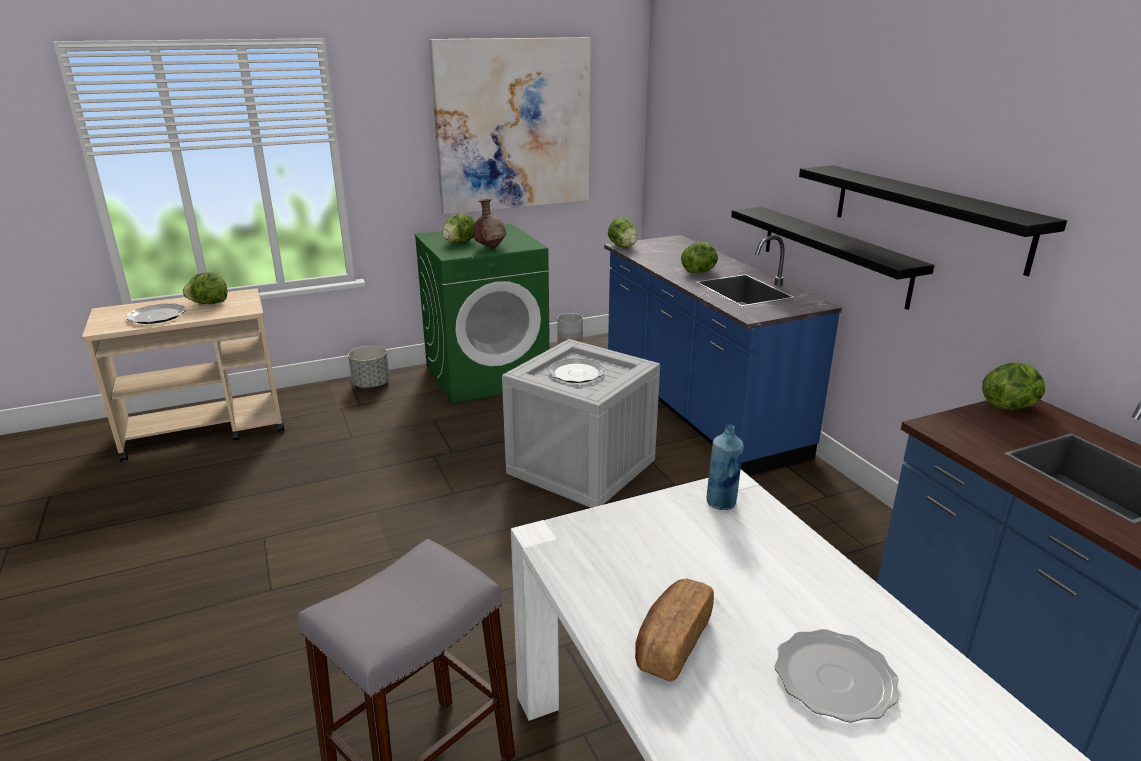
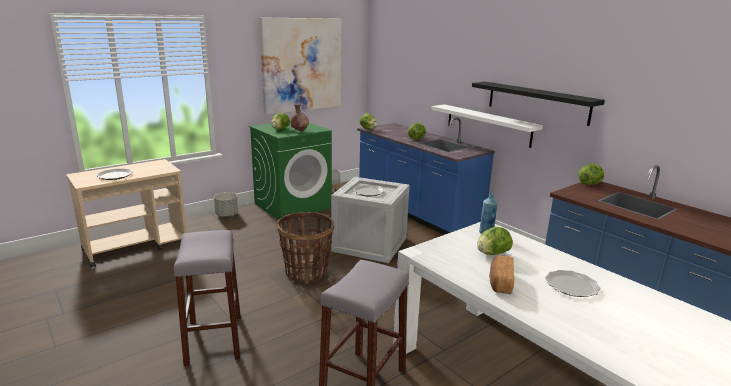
camera: 15 degrees left, 5 degrees down
(209, 303) = (142, 168): lettuce -> lettuce (492, 253)
(222, 628) = (214, 339): none -> grey stool
(442, 513) = (306, 273): none -> basket
(833, 254) = (488, 125): black shelf -> white shelf

